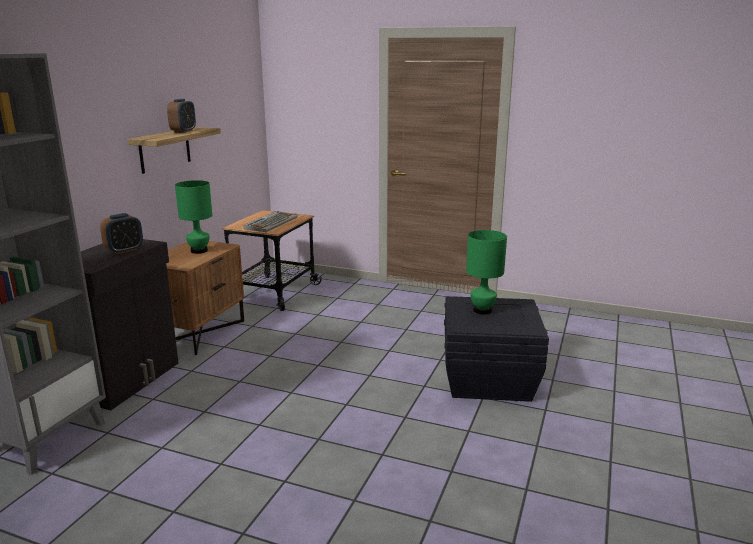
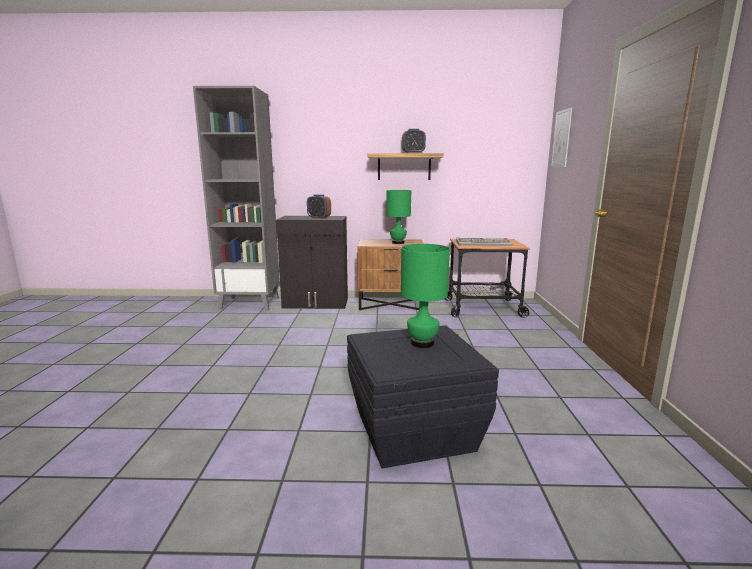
camera: 70 degrees right, 5 degrees down
(294, 101) = (561, 139): none -> picture

